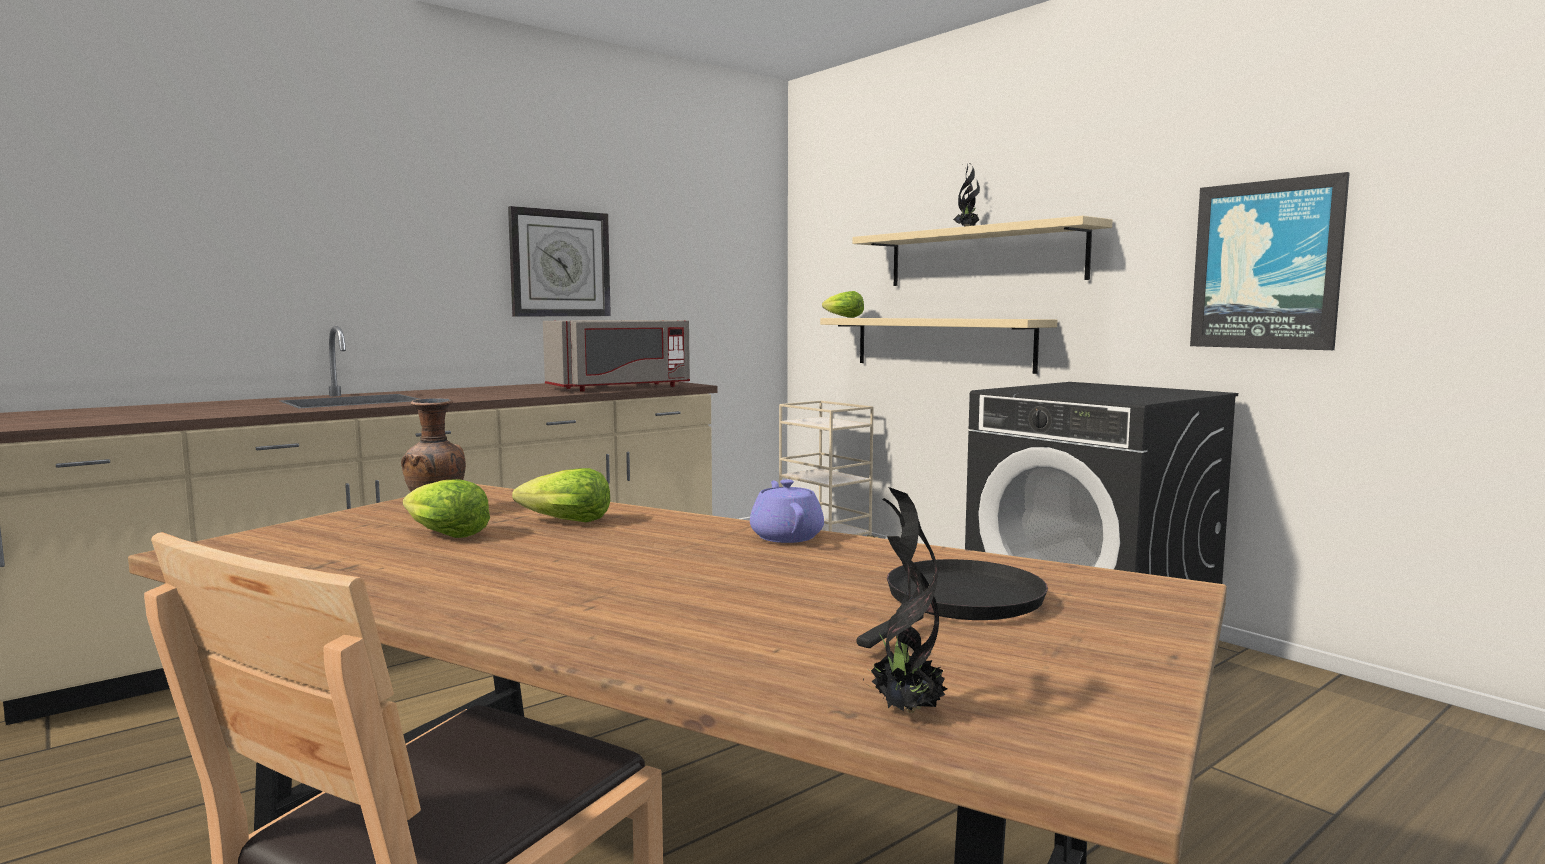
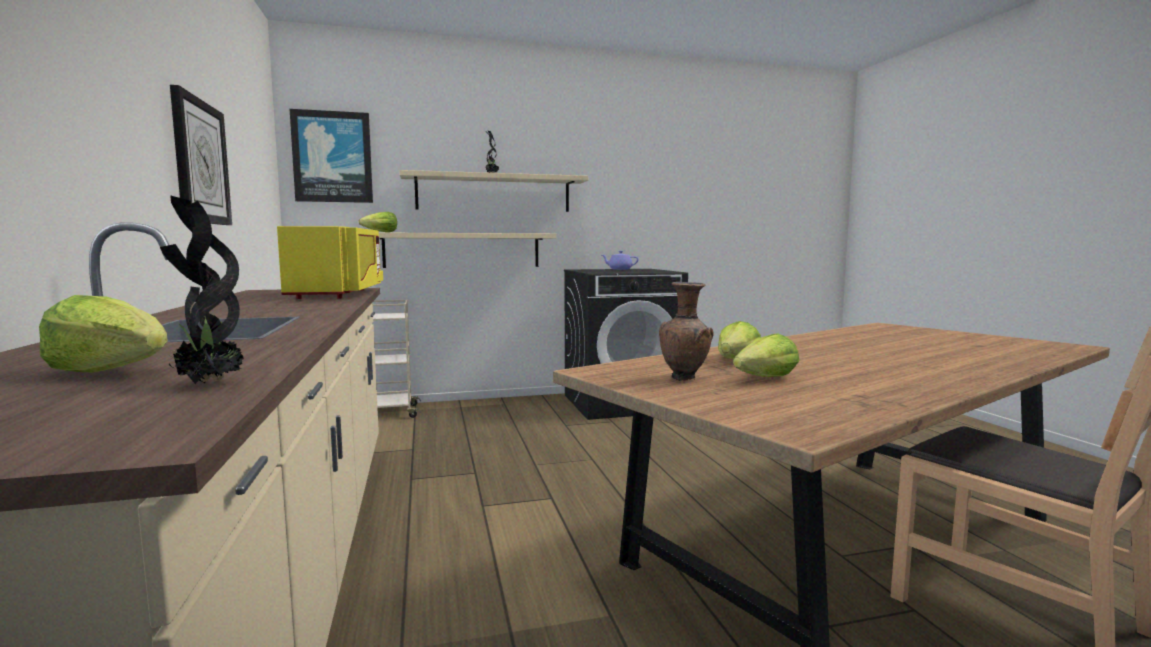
camera: 65 degrees left, 0 degrees up
(174, 411) = (113, 371): none -> lettuce
(620, 388) = (337, 294): grey microwave -> yellow microwave
(786, 536) = (792, 340): purple teapot -> purple teapot (619, 269)
(904, 711) = (1046, 351): potted plant -> potted plant (208, 383)
(960, 603) = (913, 338): black frying pan -> none
(1266, 265) = (655, 208): picture -> picture (332, 157)

